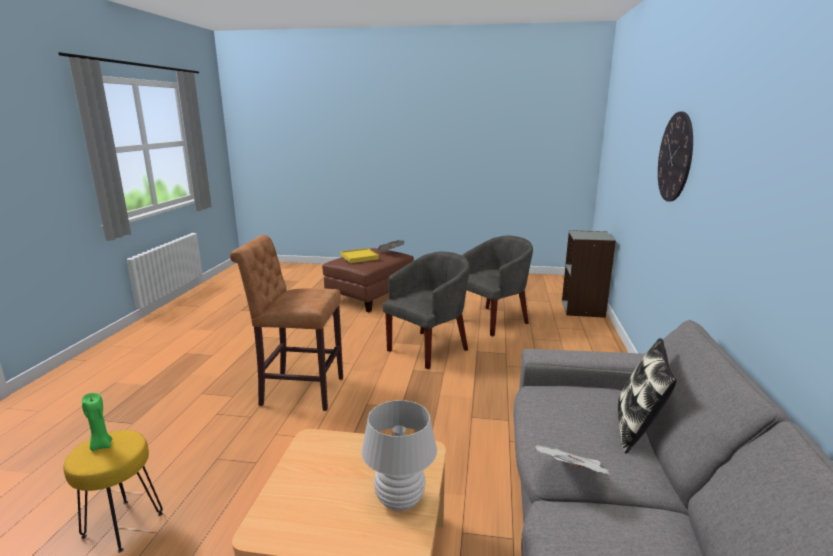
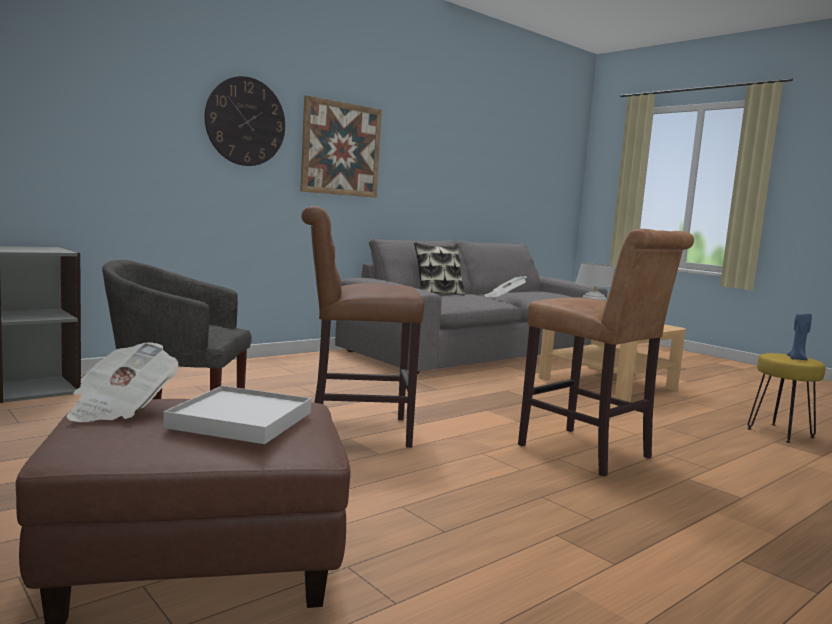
camera: 140 degrees left, 10 degrees down
(101, 445) = (797, 359): green candle -> blue candle
(359, 257) = (241, 420): yellow tray -> white tray
(429, 348) = (352, 431): grey armchair -> brown stool
(722, 188) = (341, 149): none -> picture

